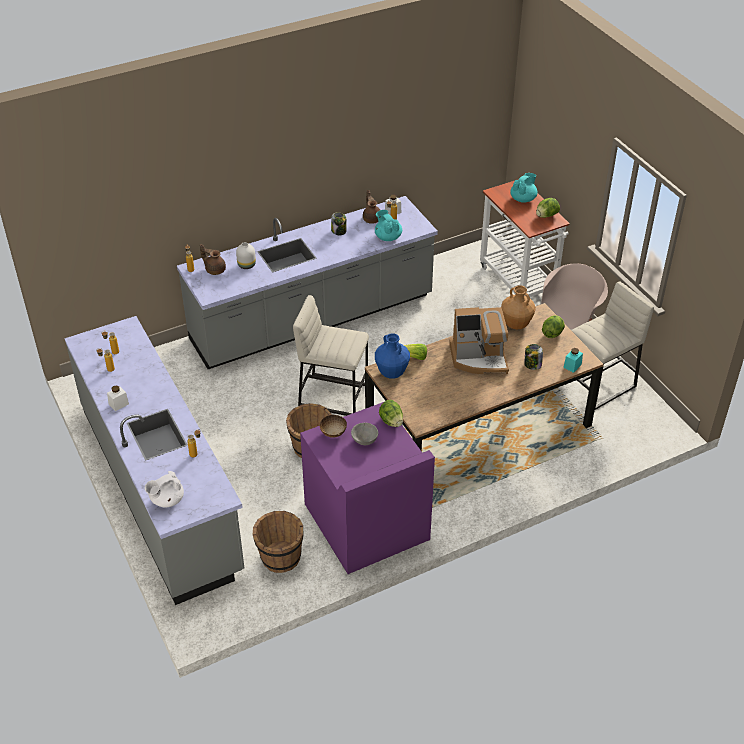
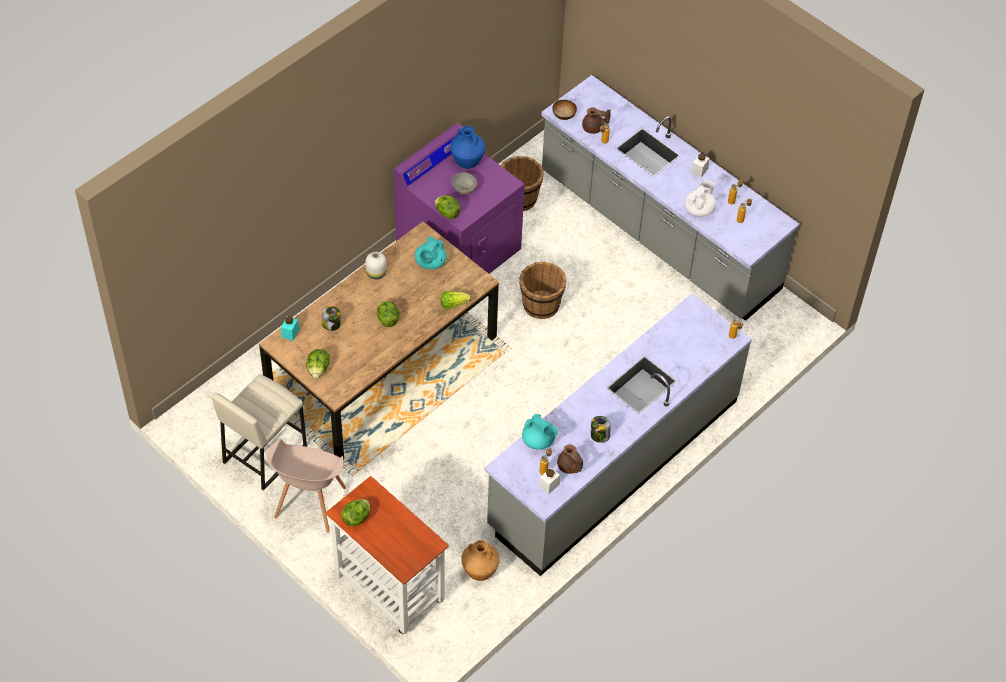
camera: 160 degrees right, 10 degrees up
(166, 500) = (603, 100): white teapot -> white teapot (699, 209)
(215, 269) = (707, 343): brown teapot -> brown teapot (594, 128)
(246, 265) = (677, 358): white vase -> white vase (376, 273)
(333, 395) = (545, 368): beige stool -> none
(333, 433) = (495, 190): bowl -> bowl (564, 116)
(392, 373) = (469, 280): blue vase -> blue vase (467, 162)
(479, 358) = (387, 319): coffee machine -> lettuce
(516, 325) = (359, 371): brown vase -> brown vase (479, 572)
(523, 199) = (392, 542): turquoise teapot -> turquoise teapot (430, 263)

